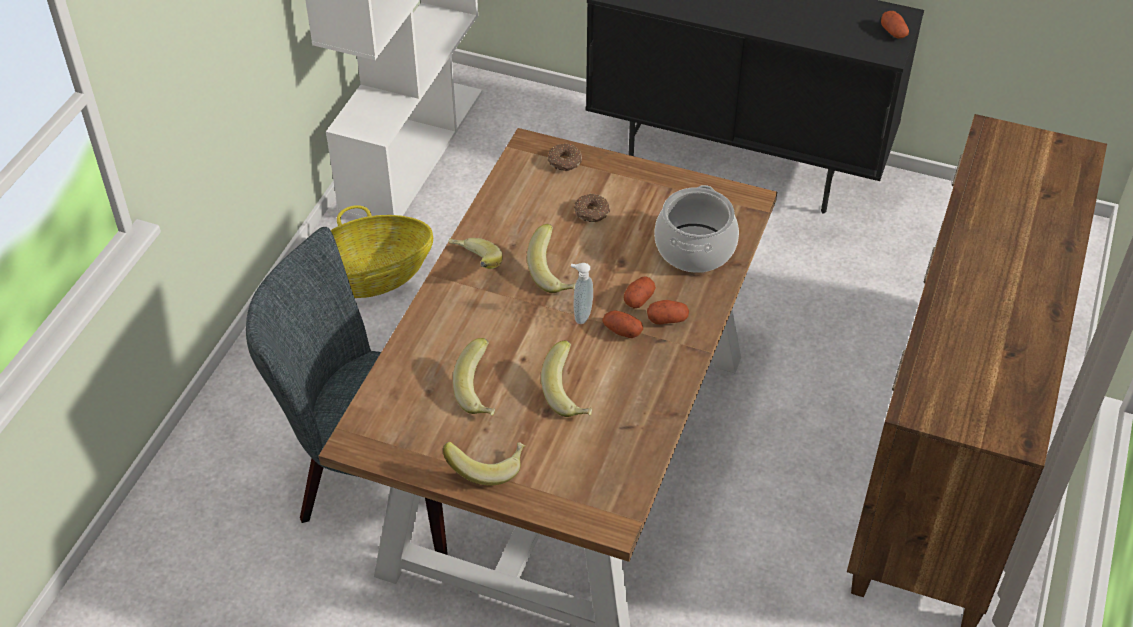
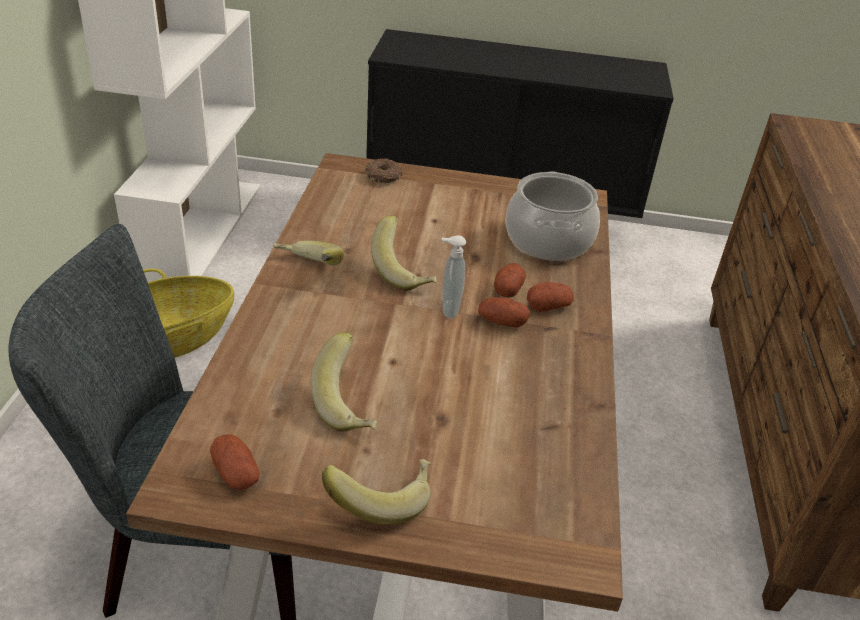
camera: 15 degrees left, 10 degrees down
(571, 394) = (465, 396): banana -> none
(591, 213) = (426, 216): donut -> none
(893, 32) = (650, 76): potato -> potato (236, 473)

